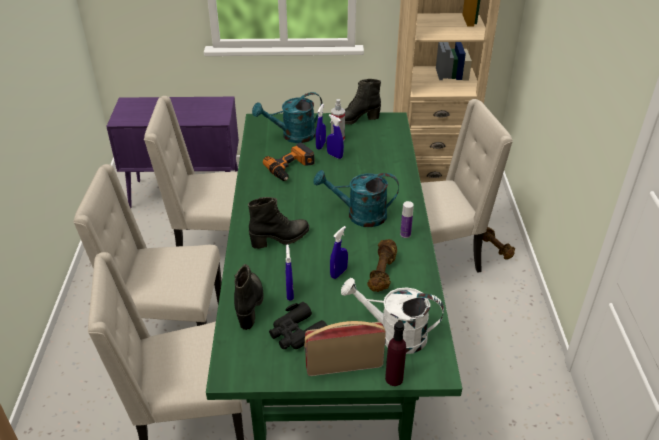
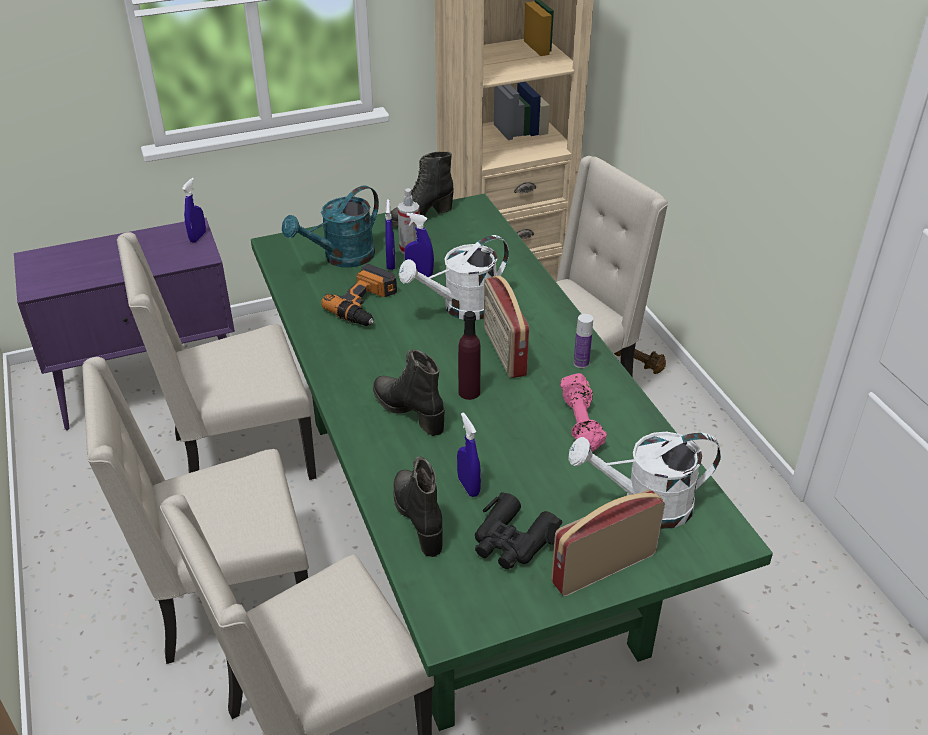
camera: 20 degrees left, 0 degrees up
(280, 239) = (409, 411): black boot -> black boot turned 90 degrees counterclockwise
(338, 273) = (521, 439): blue spray bottle -> blue spray bottle (198, 237)
(348, 182) = (461, 308): none -> white watering can
(359, 215) = (503, 351): turquoise watering can -> radio
(383, 273) = (581, 424): brown dumbbell -> pink dumbbell
(394, 378) = (679, 565): purple bottle -> purple bottle (469, 392)

